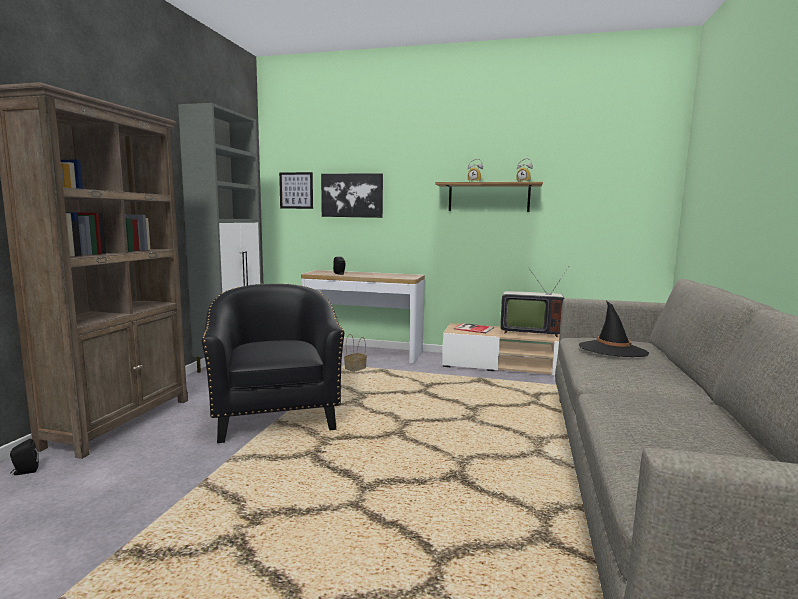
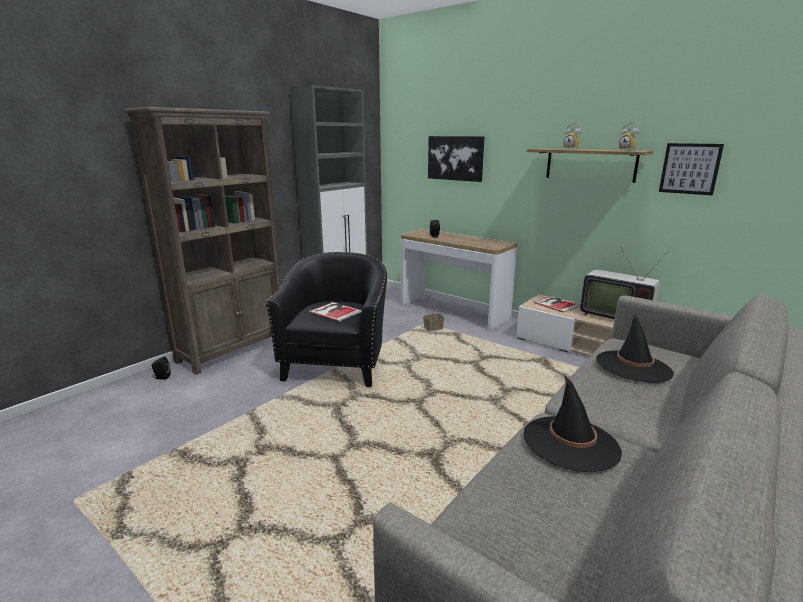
camera: 25 degrees right, 10 degrees up
(280, 347) = (335, 311): none -> book
(296, 190) = (408, 152): picture -> picture (690, 168)
(644, 404) = (570, 443): none -> black hat

